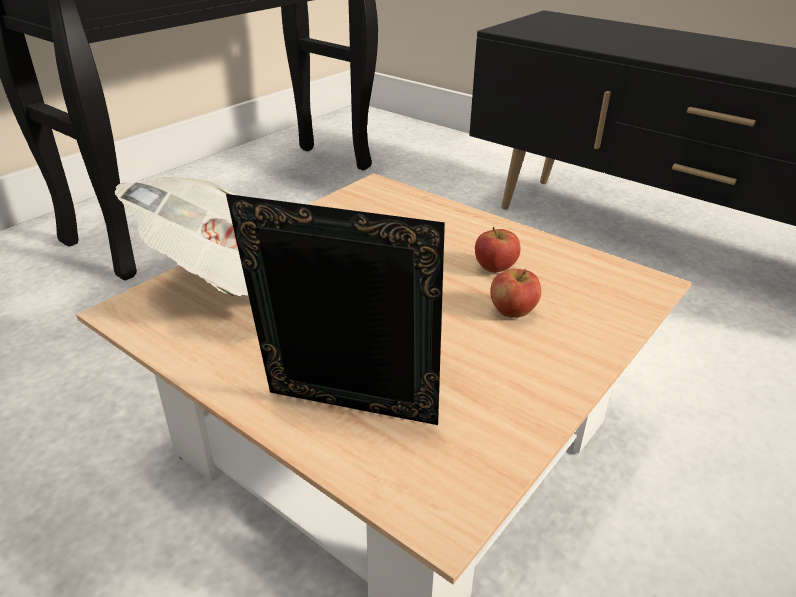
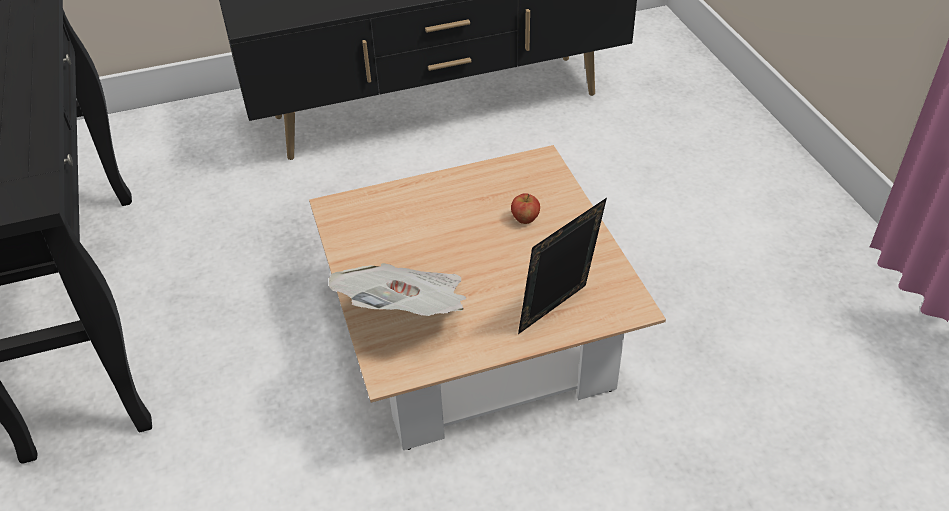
camera: 55 degrees left, 10 degrees up
(495, 268) = (481, 204): apple -> none

